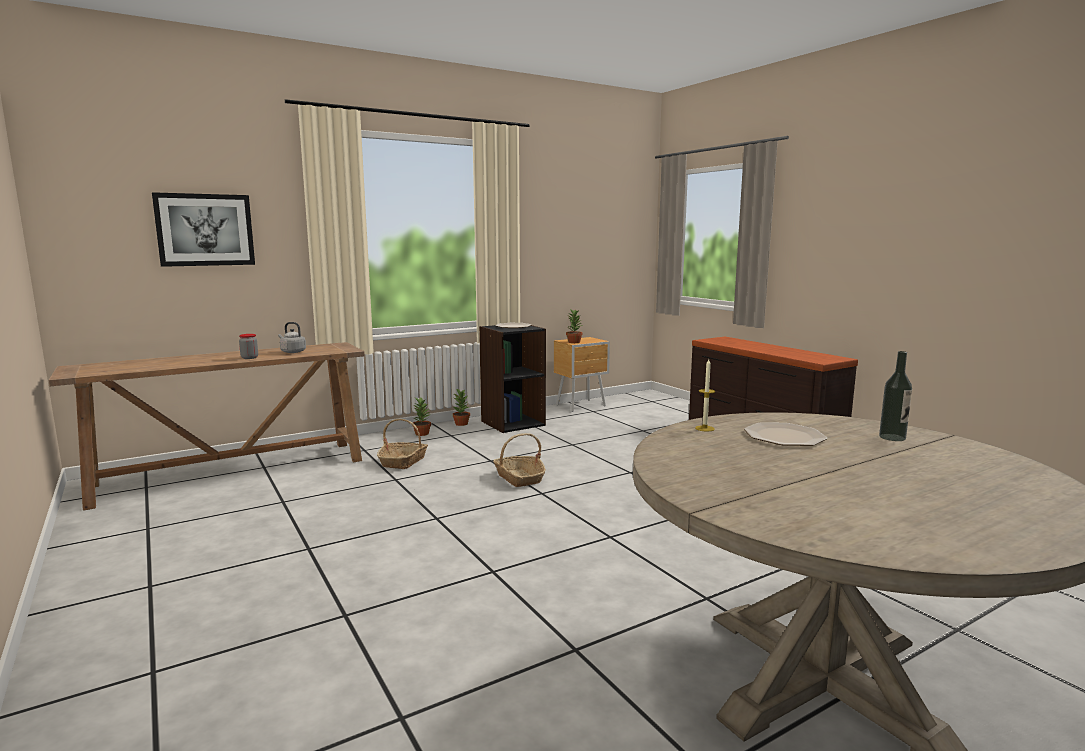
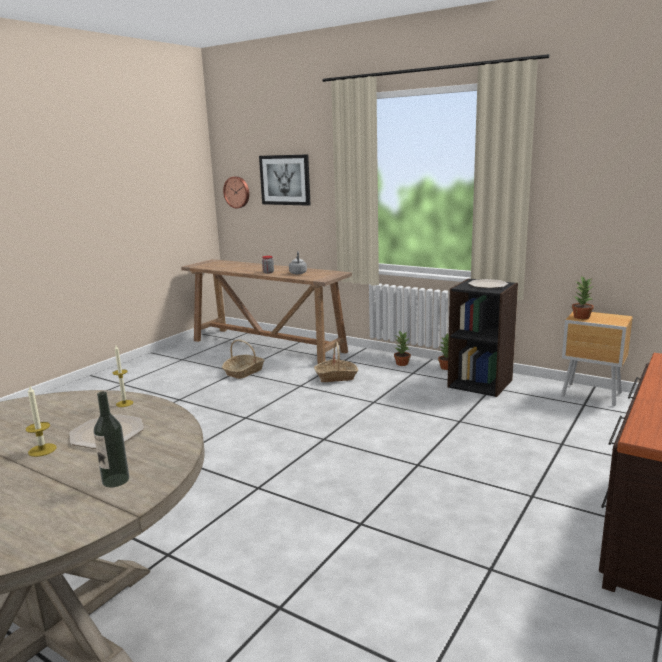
camera: 65 degrees right, 5 degrees up
(95, 249) = (237, 192): none -> wall clock
(519, 478) = (347, 422): basket -> basket (244, 372)
(817, 457) = (42, 450): none -> candle

